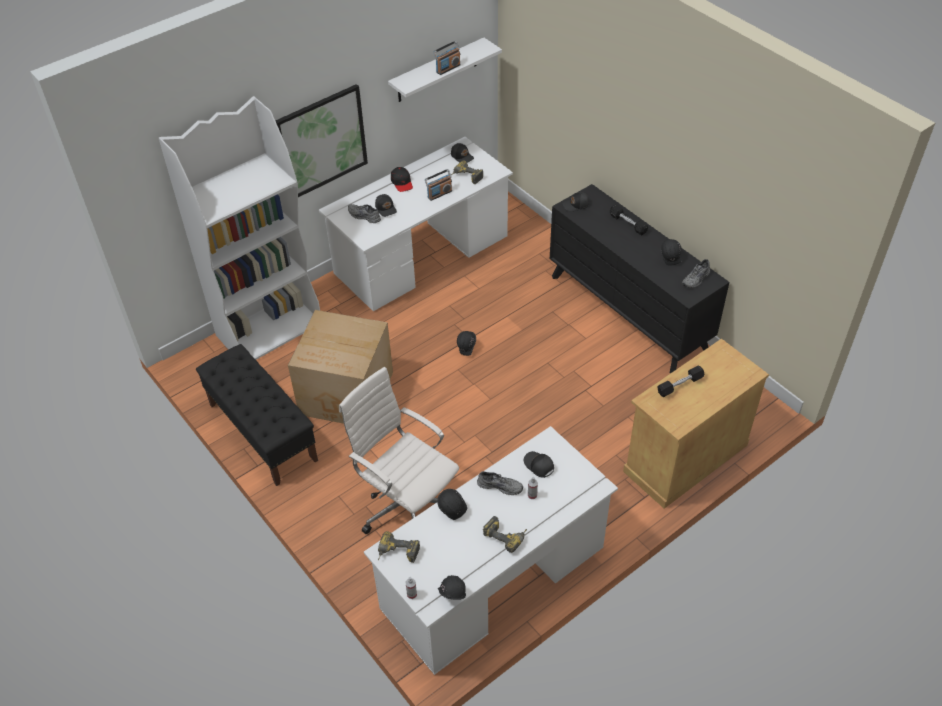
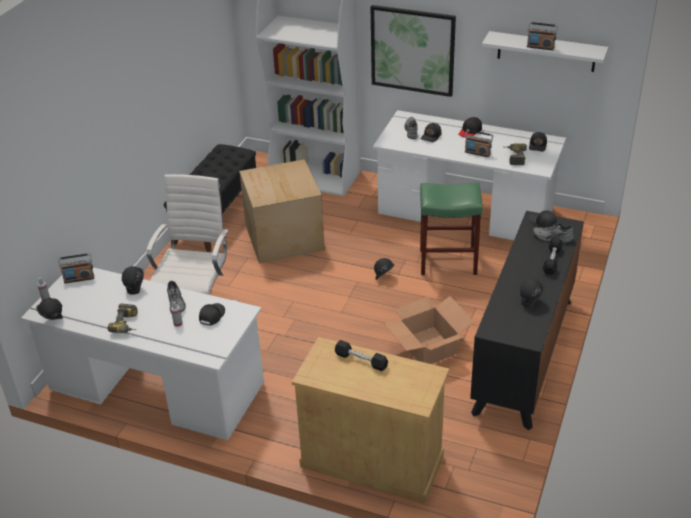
camera: 60 degrees right, 10 degrees down
(397, 554) = (79, 278): power drill -> radio
(480, 300) = (447, 262): none -> green stool
(578, 363) = (428, 347): none -> cardboard box
(696, 279) = (521, 328): grey shoe -> grey shoe (552, 238)

